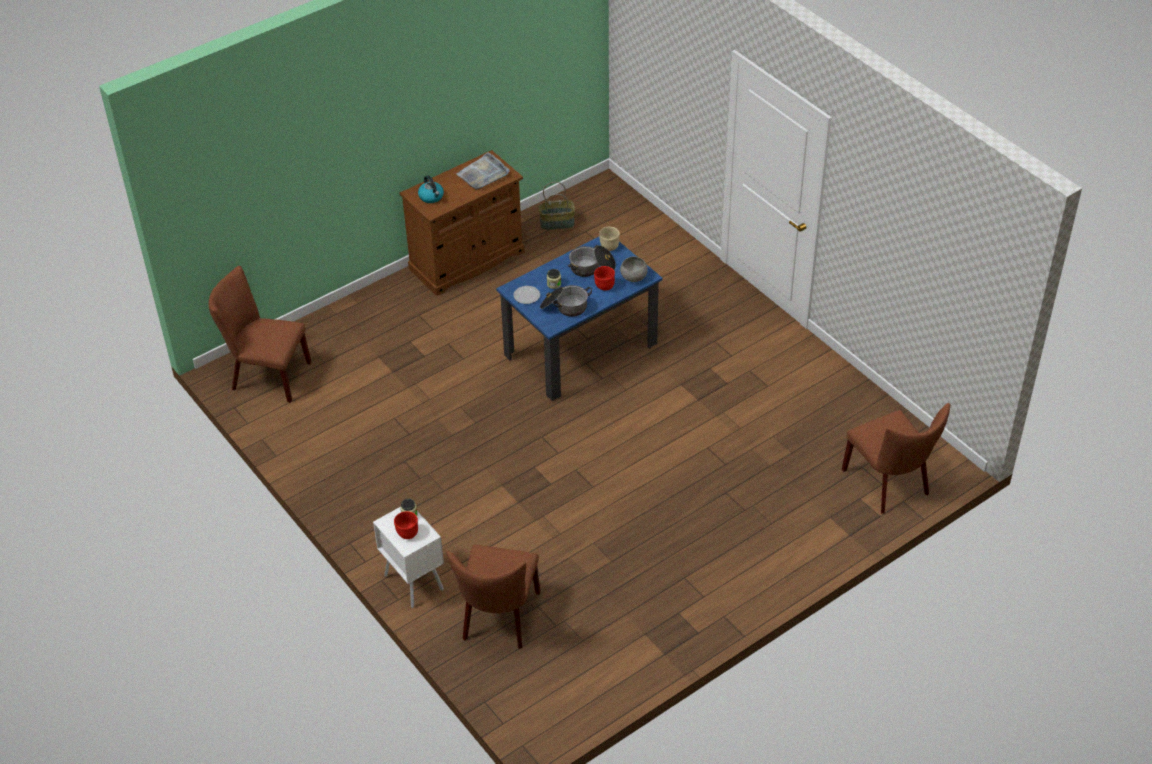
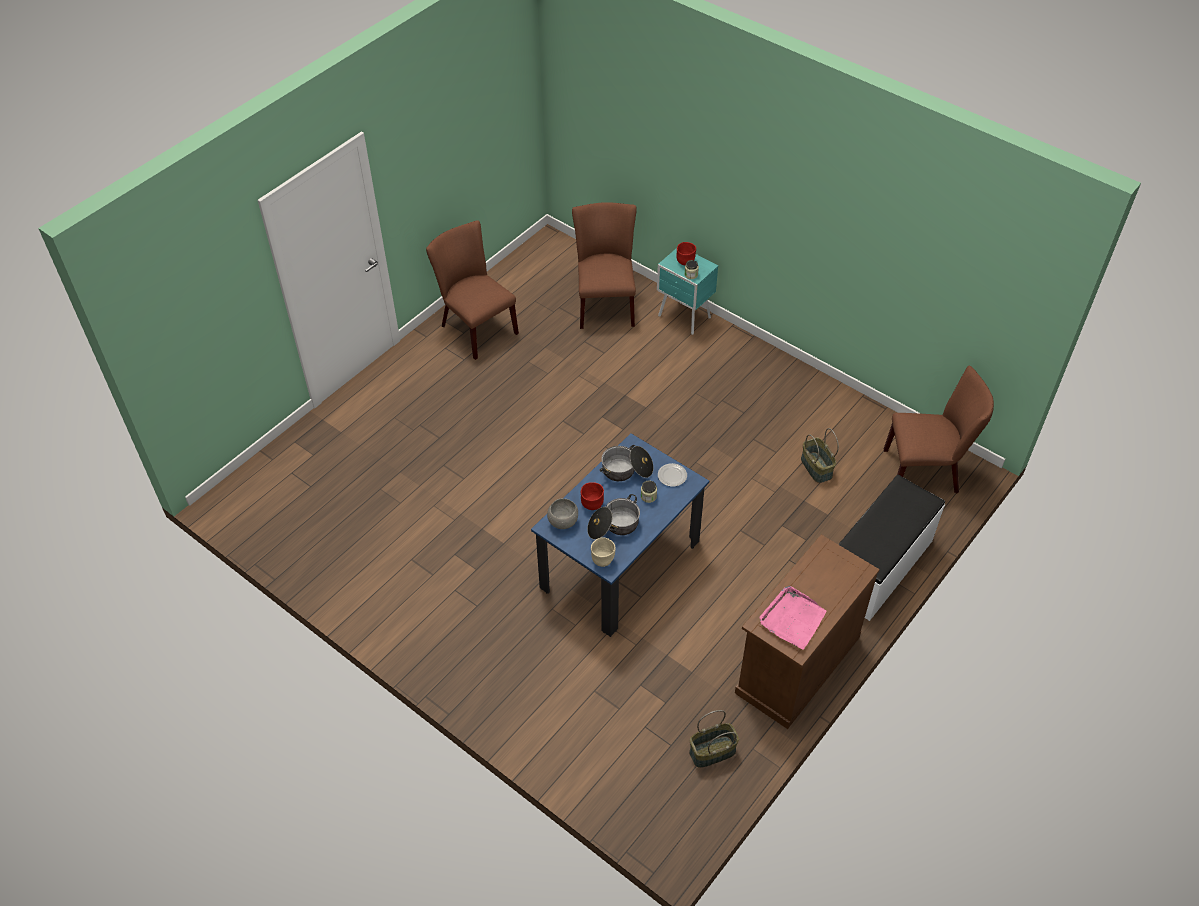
camera: 165 degrees right, 5 degrees up
(360, 312) = (879, 566): none -> white bench
(365, 397) = (815, 467): none -> basket
(413, 581) = (685, 318): white nightstand -> turquoise nightstand
(431, 197) = (837, 569): kettle -> none
(483, 174) = (792, 619): grey tray -> pink tray
(890, 485) = (284, 473): brown chair -> brown chair (475, 327)

